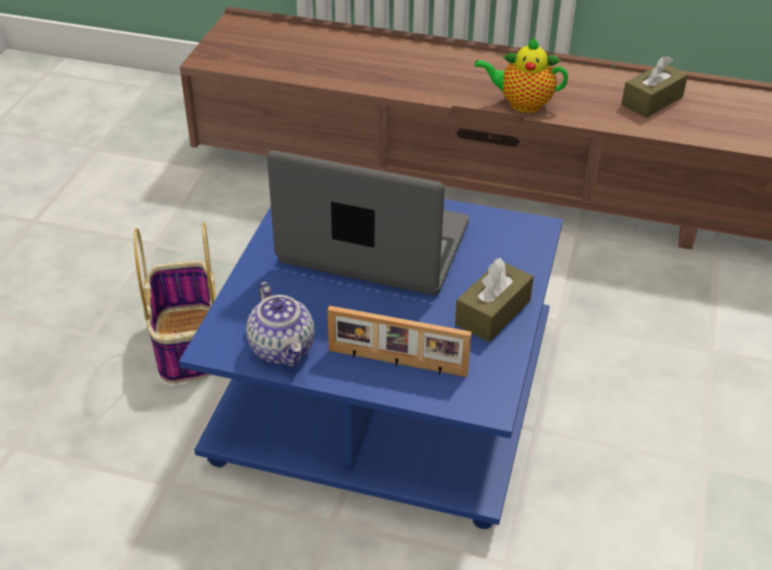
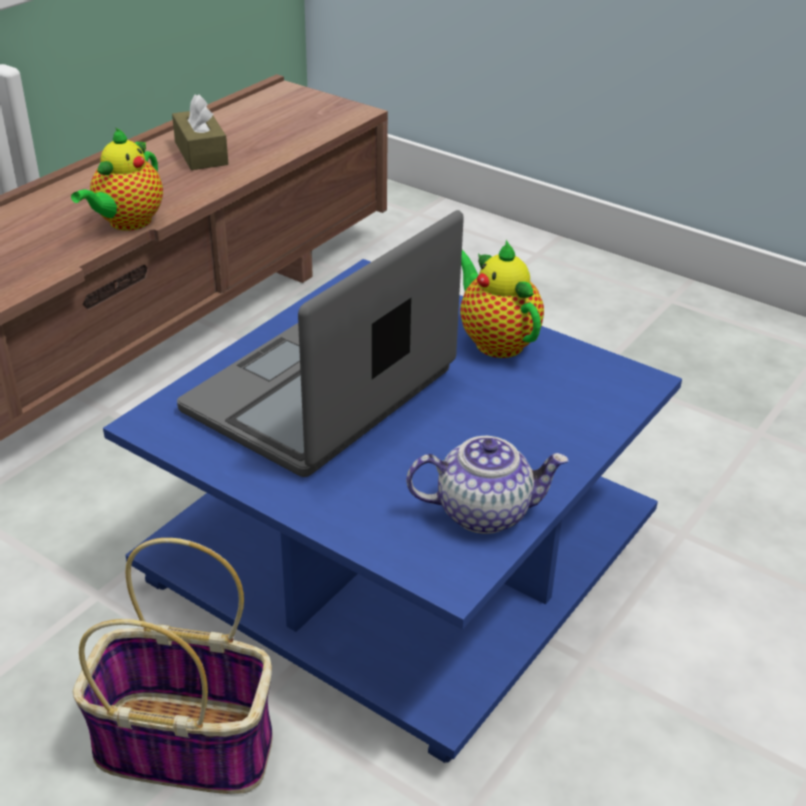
camera: 70 degrees left, 5 degrees down
(397, 363) = (550, 426): picture frame -> none
(493, 312) = (495, 341): brown tissue box -> teapot

